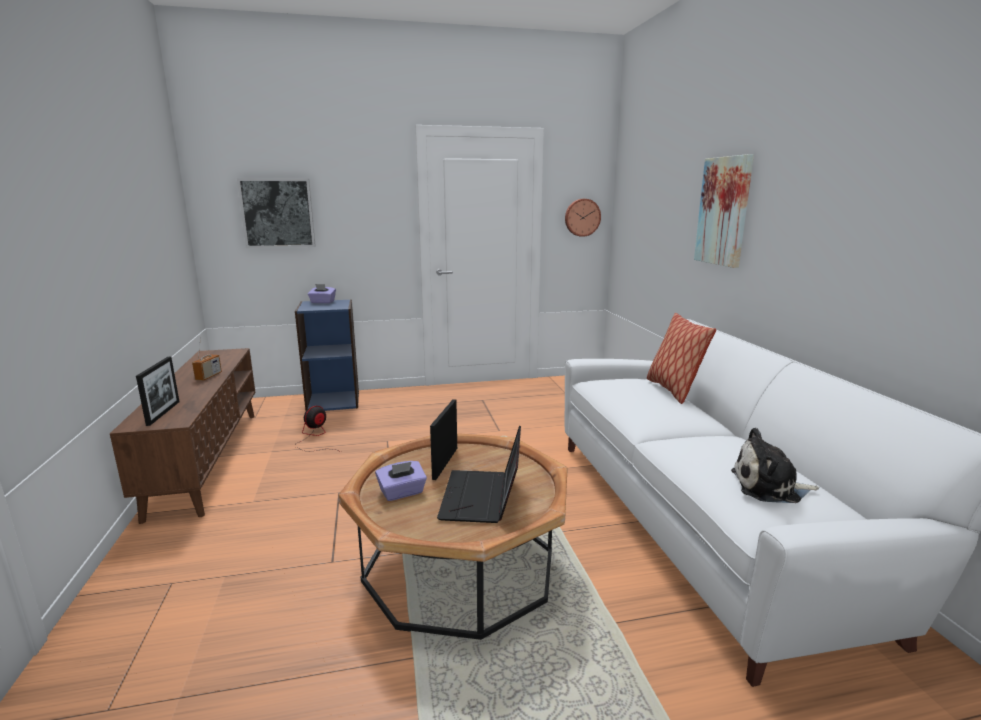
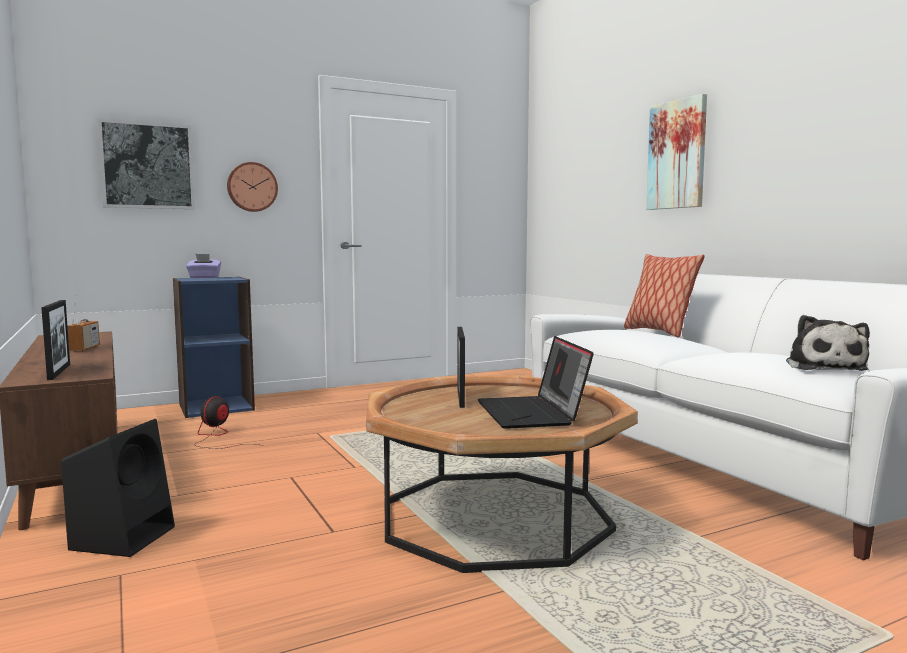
camera: 15 degrees left, 10 degrees down
(195, 542) = (124, 537): none -> black speaker
(402, 492) = (436, 417): purple tissue box -> none
(582, 217) = (497, 189): wall clock -> wall clock (252, 187)
(769, 487) = (824, 367): plush toy -> plush toy turned 75 degrees counterclockwise

